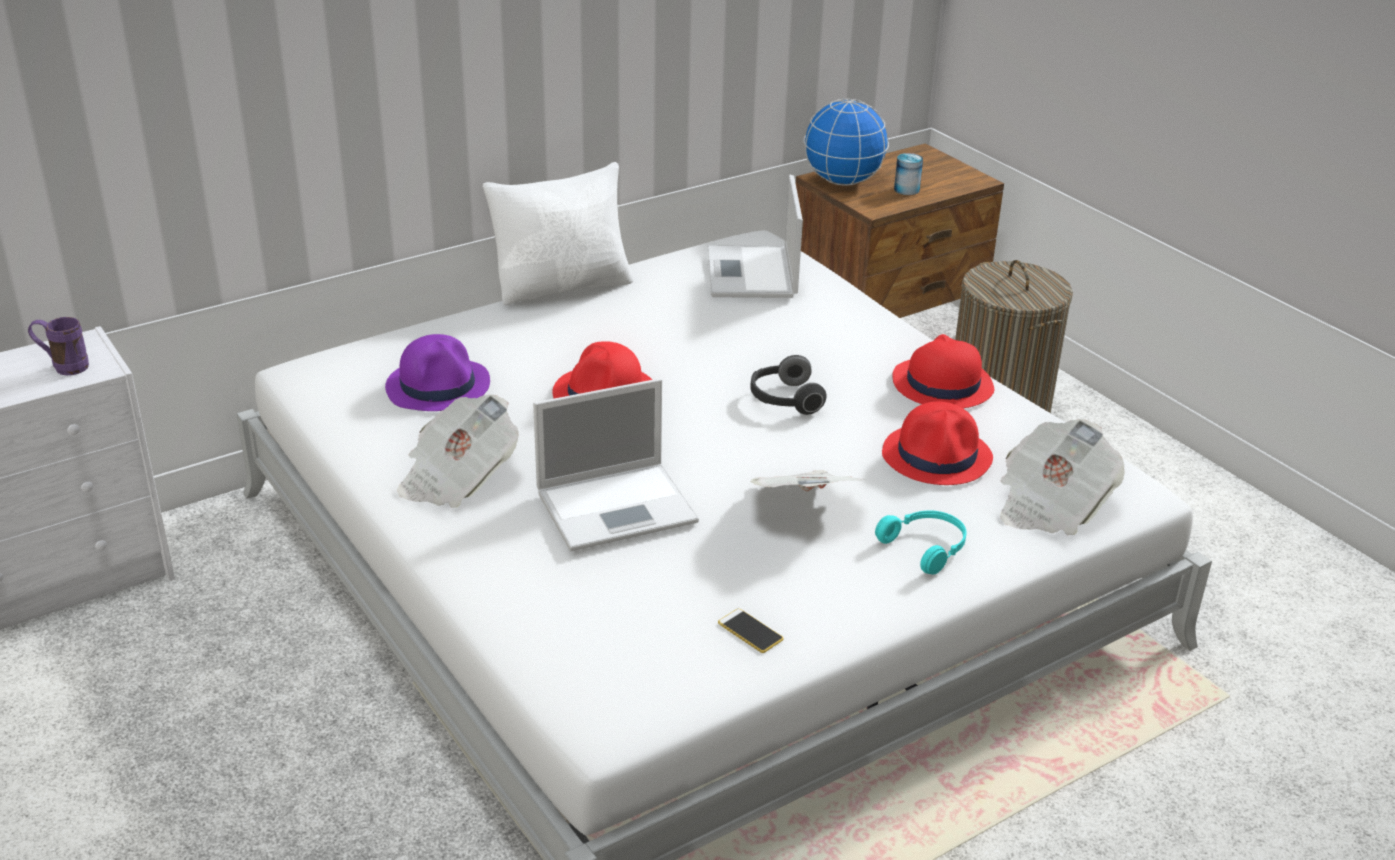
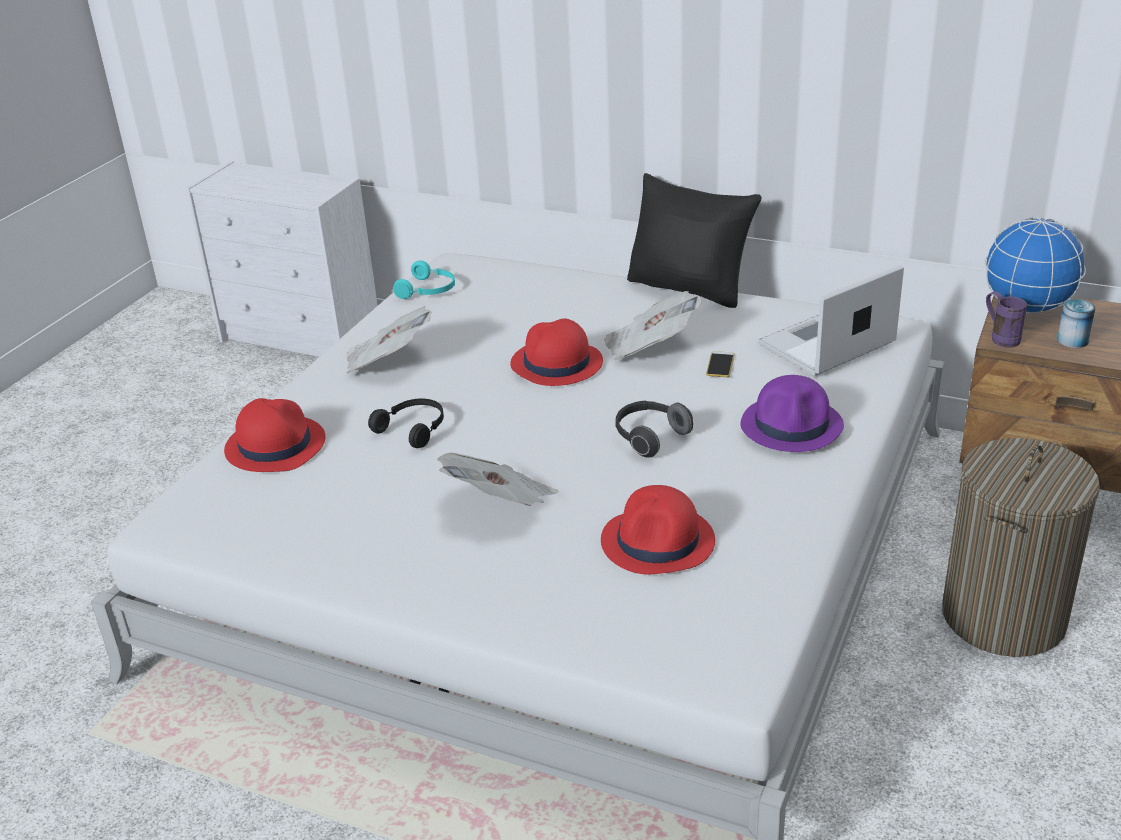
camera: 60 degrees right, 0 degrees up
(63, 367) = (304, 190): purple mug -> purple mug (1000, 337)
(438, 386) = (493, 307): purple hat -> purple hat (792, 425)
(563, 286) = (690, 288): white pillow -> black pillow
(619, 506) = (414, 429): laptop -> black headphones
(750, 631) = (314, 544): phone -> phone (720, 365)
(926, 547) = (508, 585): turquoise headphones -> turquoise headphones (428, 290)
(941, 384) = (786, 502): red hat -> red hat (275, 445)
(1050, 505) = (650, 632): newspaper -> newspaper (650, 348)

